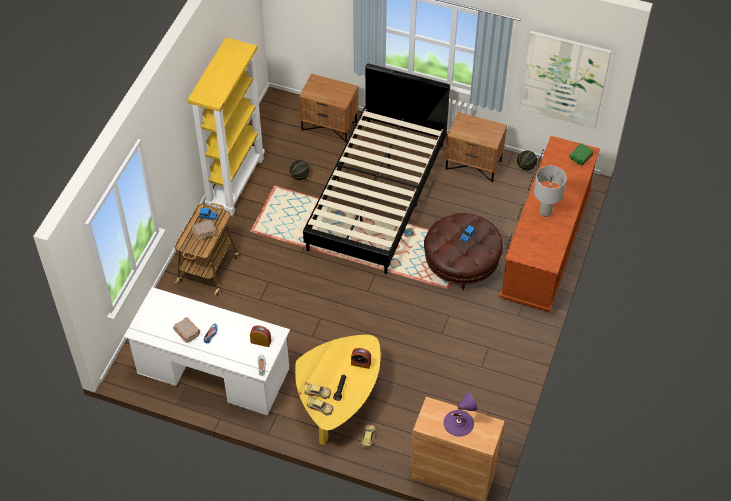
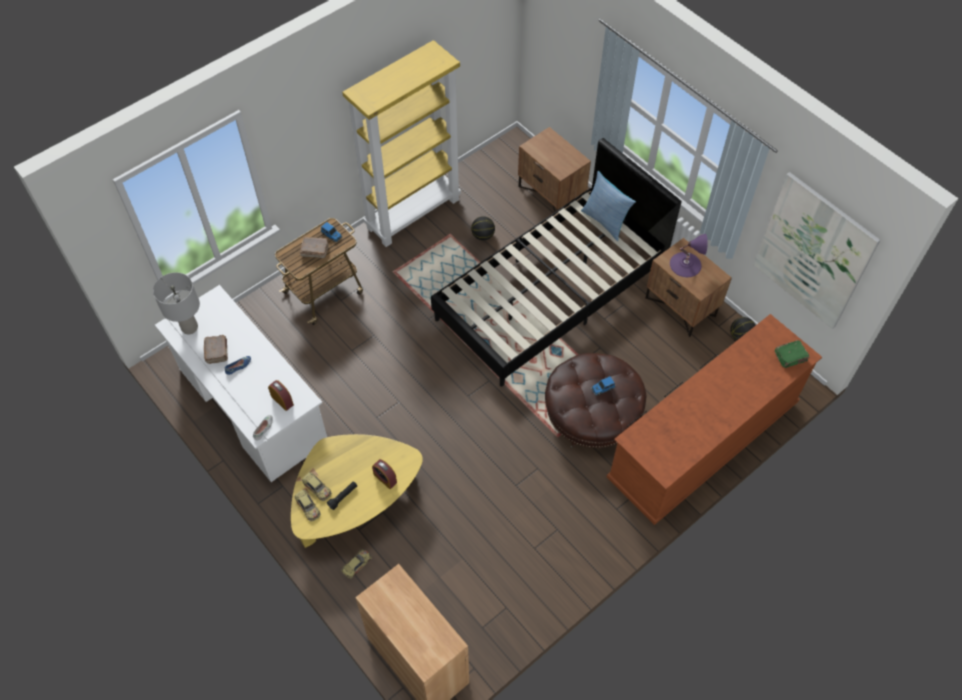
camera: 30 degrees right, 5 degrees up
(391, 125) = (605, 221): none -> pillow
(458, 423) = (412, 618): purple table lamp -> purple table lamp (685, 264)
(545, 211) = (701, 404): grey table lamp -> grey table lamp (189, 327)

